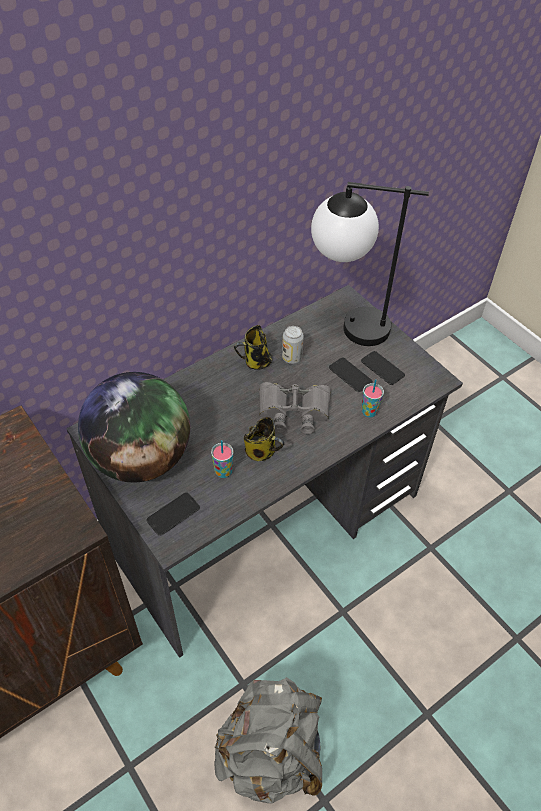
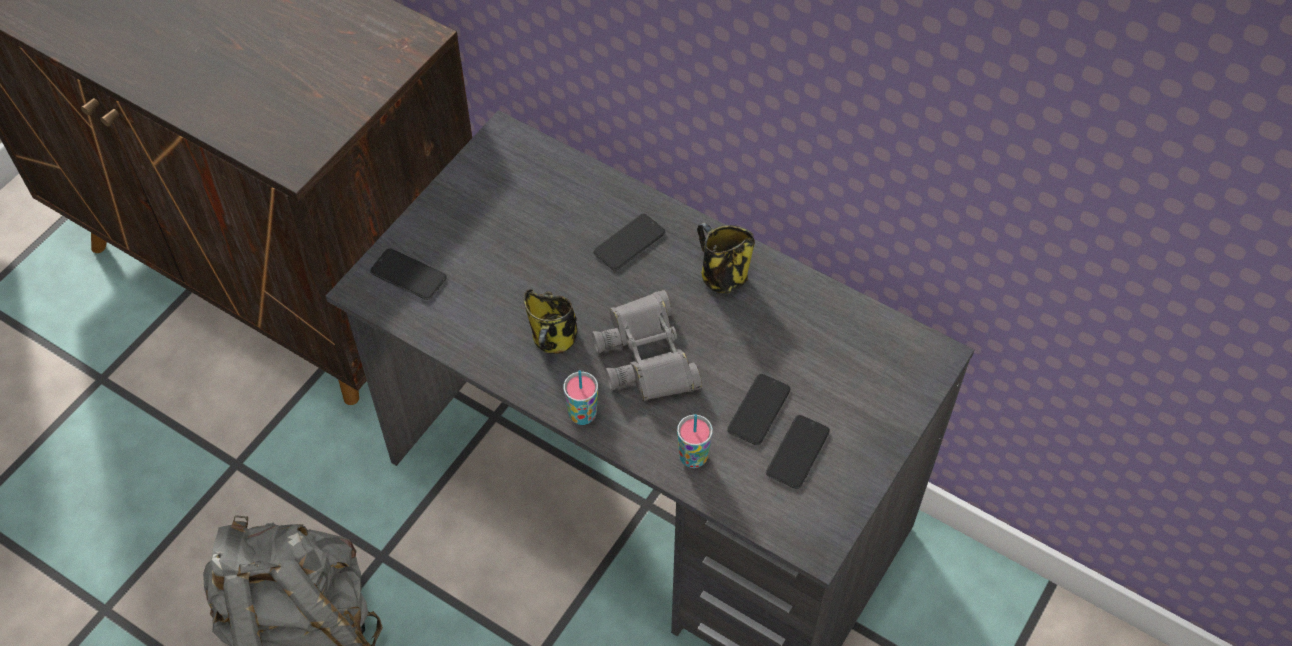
camera: 70 degrees right, 5 degrees up
(141, 458) = (483, 207): globe -> none
(211, 394) = (629, 243): none -> phone
(223, 471) = (498, 306): cup -> cup (582, 415)
(291, 357) = (755, 319): can -> none
(346, 327) = (866, 375): table lamp -> none

